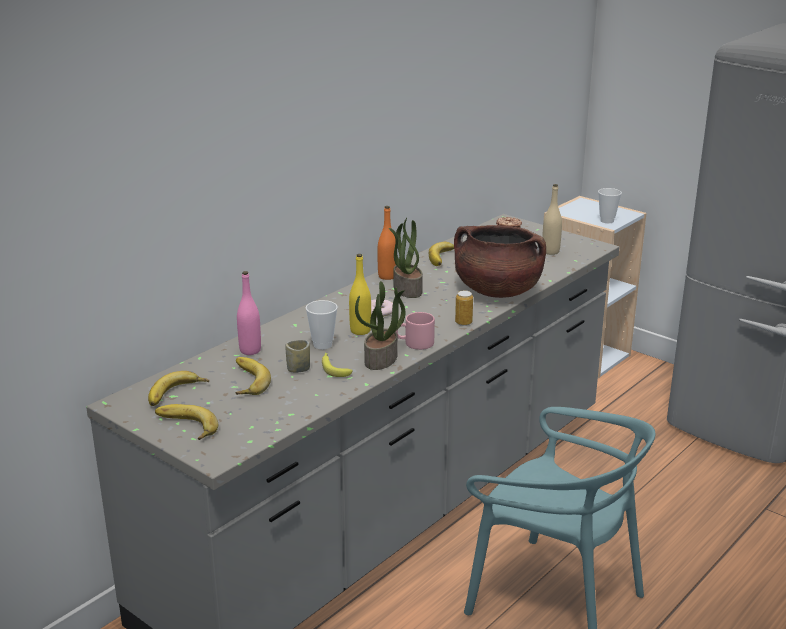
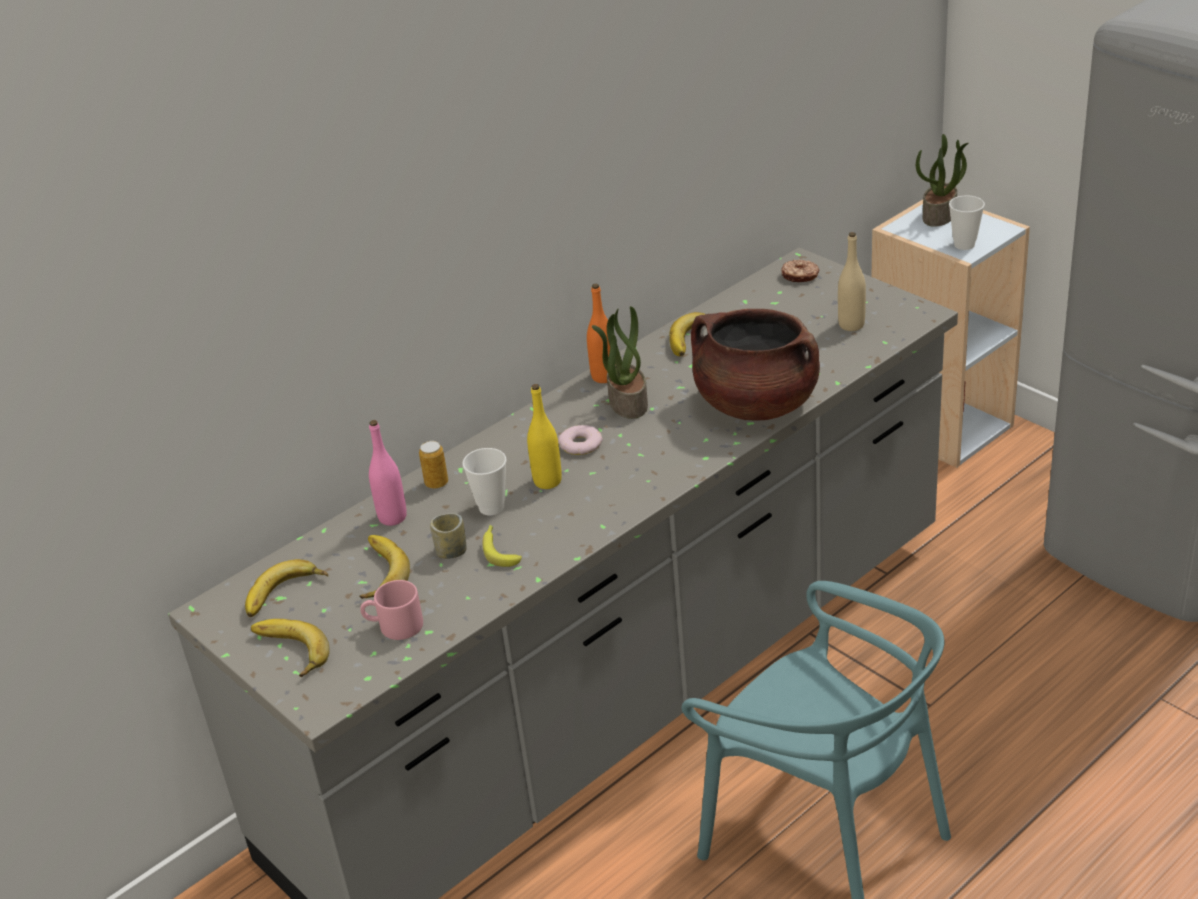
camera: 10 degrees right, 10 degrees up
(381, 359) = (566, 535): potted plant -> potted plant (940, 216)
(414, 343) = (618, 505): pink mug -> pink mug (394, 626)
(463, 322) = (694, 466): can -> can (436, 483)

